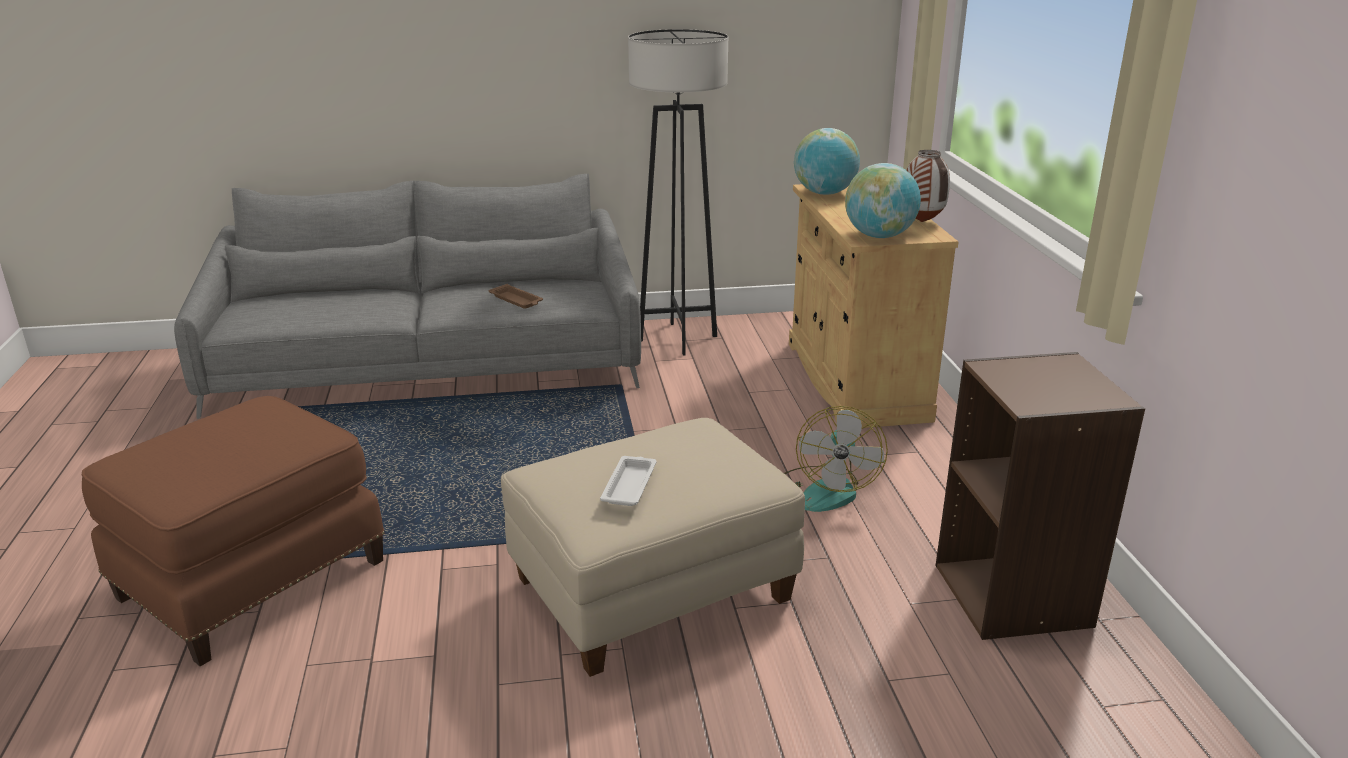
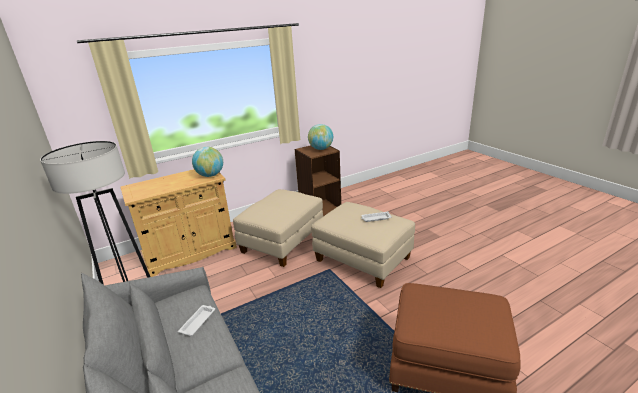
camera: 110 degrees left, 0 degrees up
(516, 300) = (198, 321): brown tray -> white tray
(824, 193) = (144, 193): globe -> globe (321, 149)
(828, 489) = (282, 242): fan -> beige ottoman
(921, 222) = (189, 172): vase -> none

